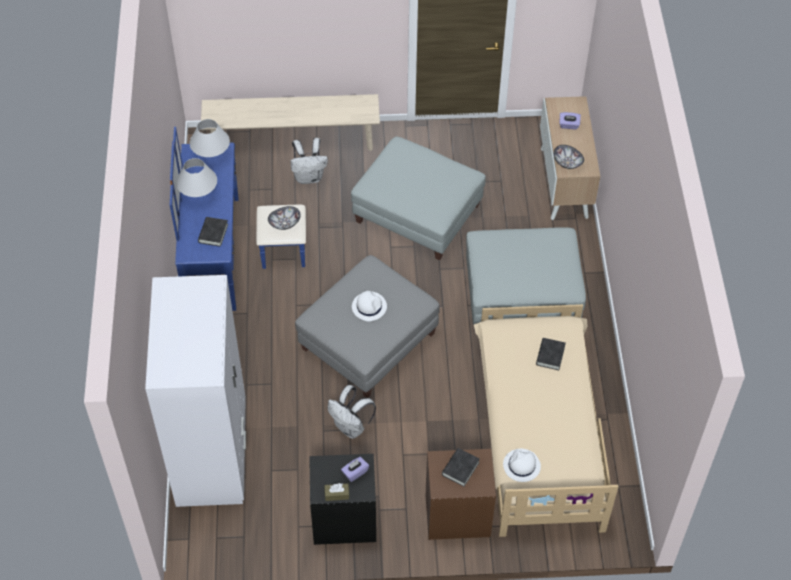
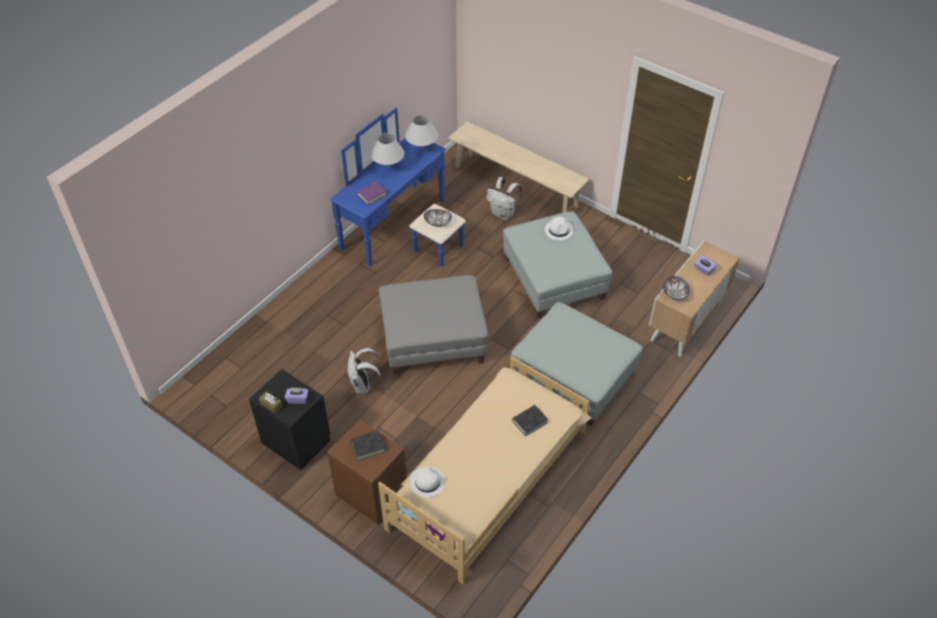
camera: 40 degrees right, 5 degrees down
(212, 451) = (264, 342): white wardrobe -> none
(213, 233) = (372, 195): black book -> purple book
(369, 306) = (434, 306): white hat -> white hat (559, 230)

